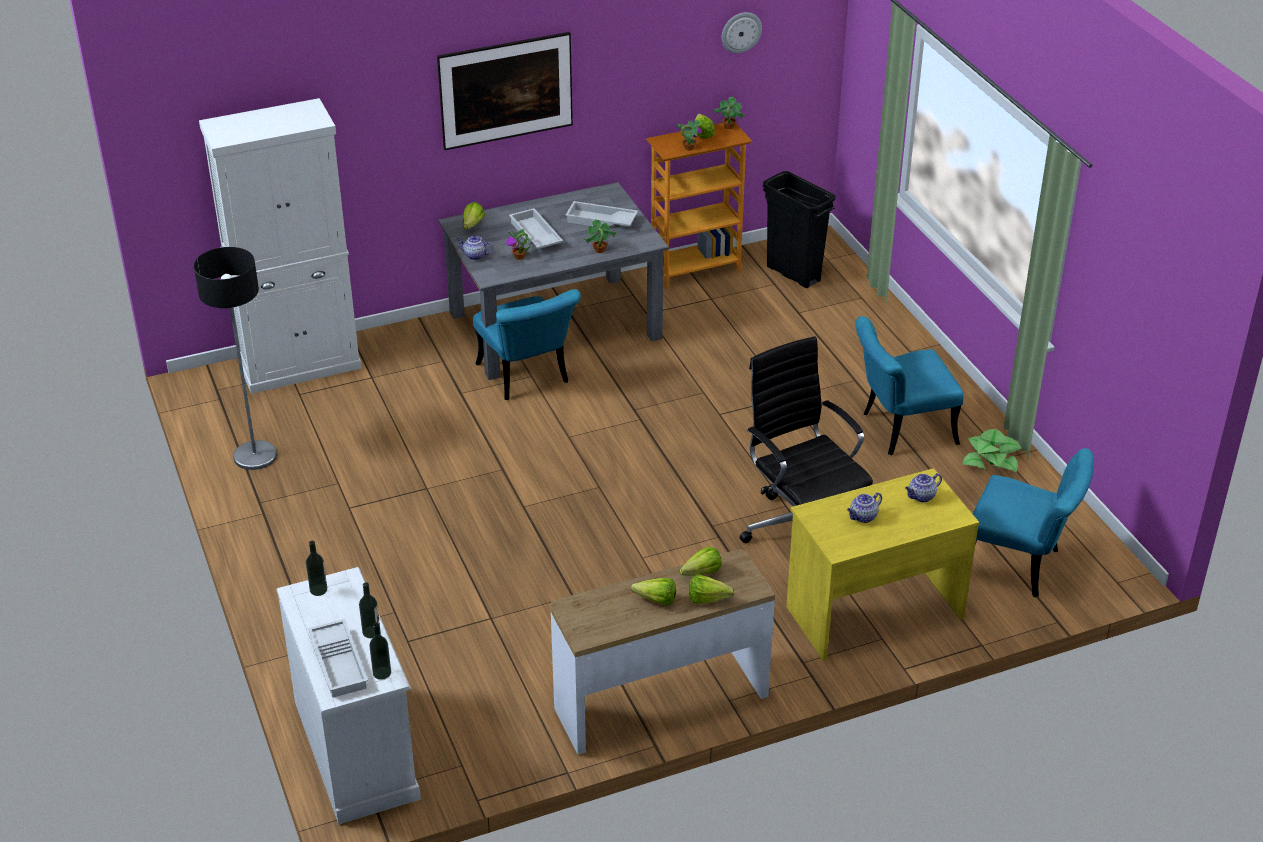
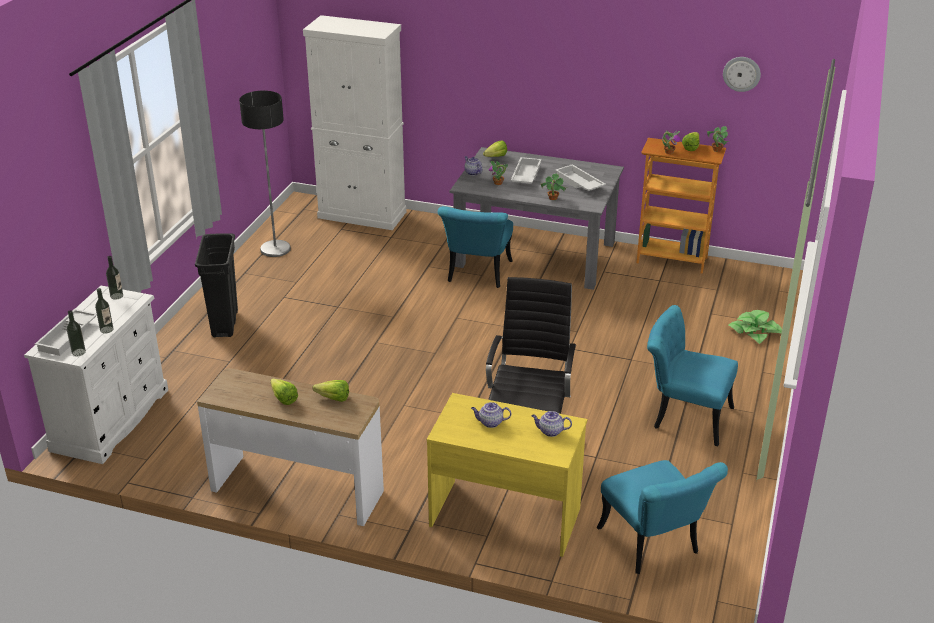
camera: 40 degrees right, 5 degrees down
(507, 113) = (539, 81): picture -> none
(711, 600) = (314, 416): lettuce -> none
(793, 274) = (739, 289): black trash can -> black trash can (225, 323)
(992, 459) = (730, 468): potted plant -> potted plant (755, 332)

